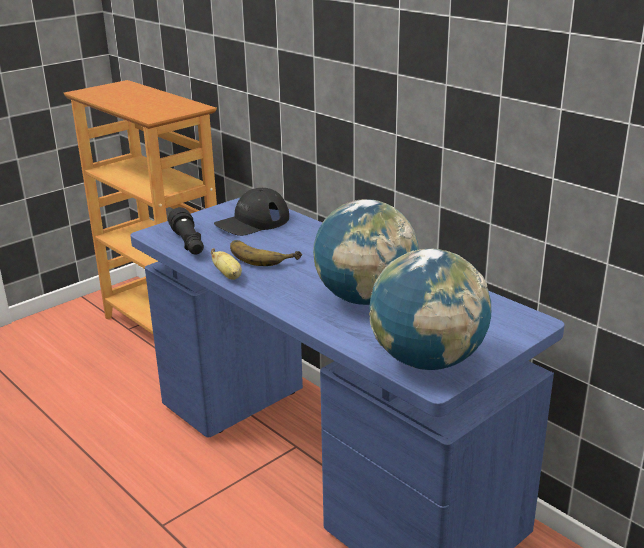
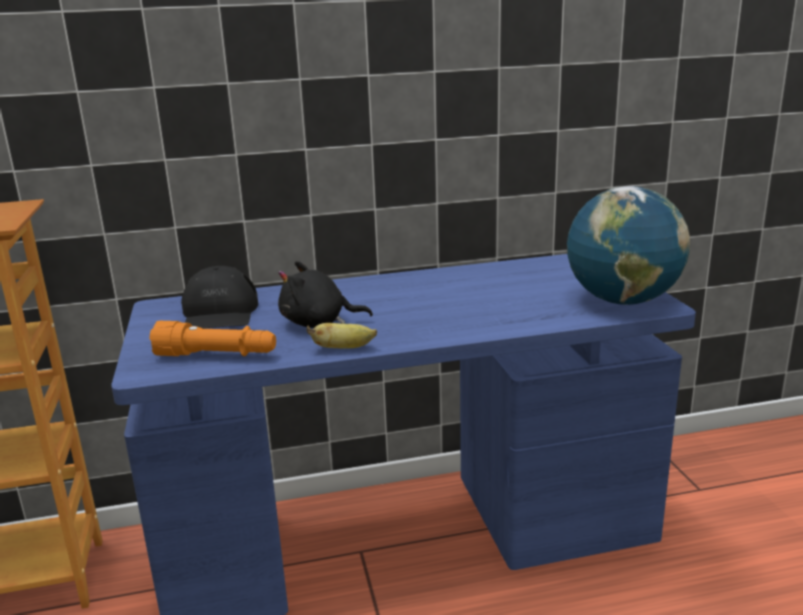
camera: 60 degrees left, 5 degrees down
(188, 243) = (217, 356): black flashlight -> orange flashlight
(263, 255) = (318, 323): banana -> black plush toy
(365, 299) = (482, 300): globe -> none

